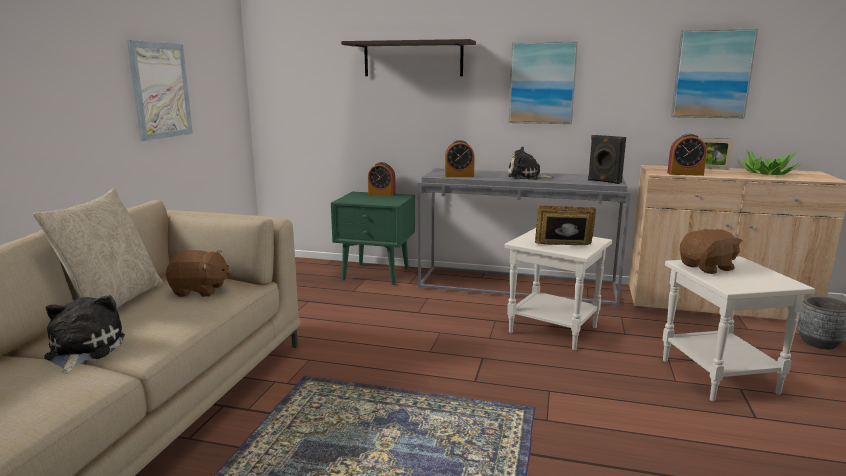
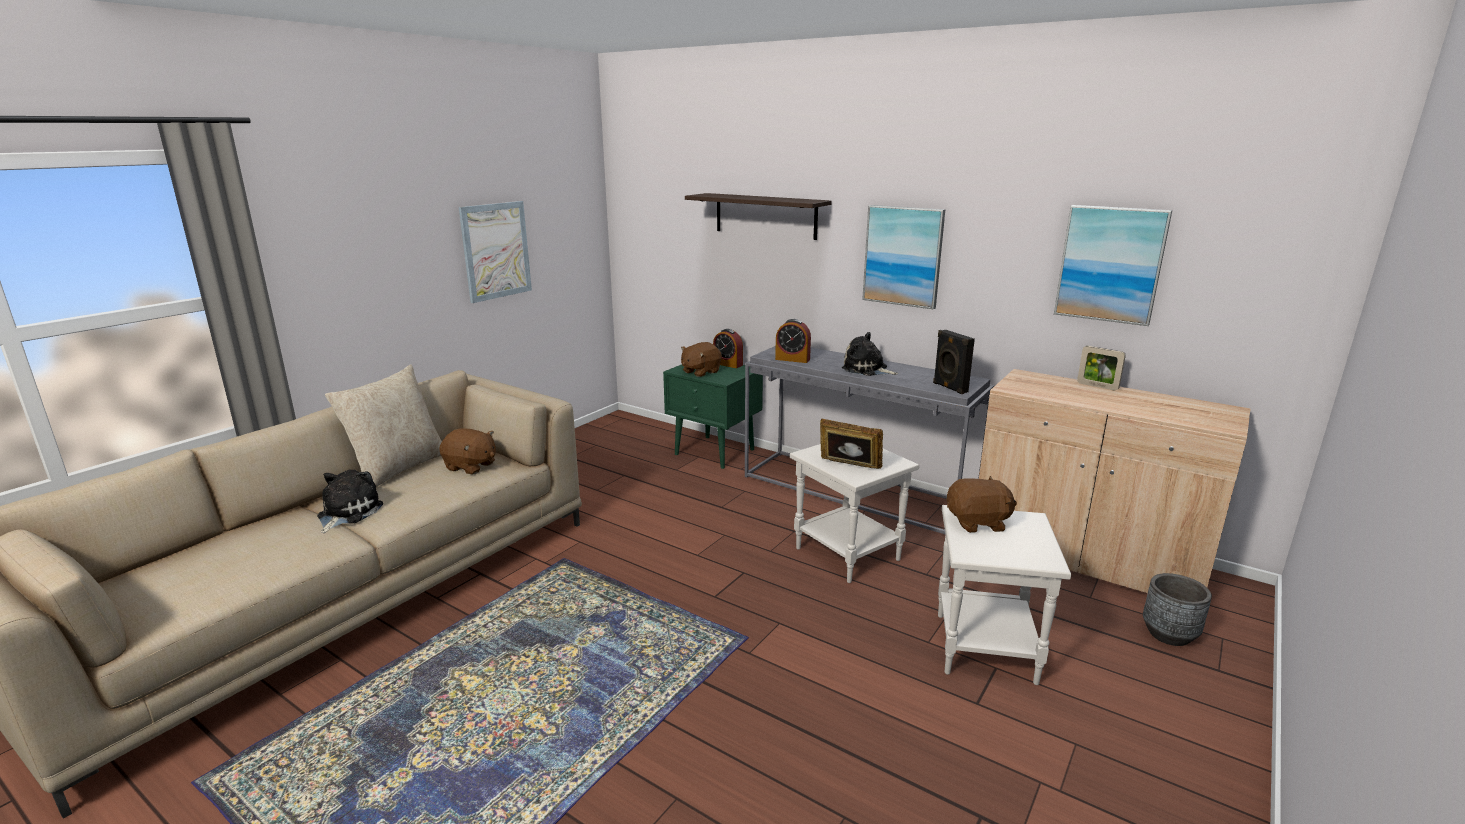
camera: 20 degrees right, 5 degrees up
(364, 200) = (700, 372): none -> brown plush toy
(685, 174) = (1041, 393): alarm clock -> none
(766, 173) = (1156, 404): potted plant -> none

